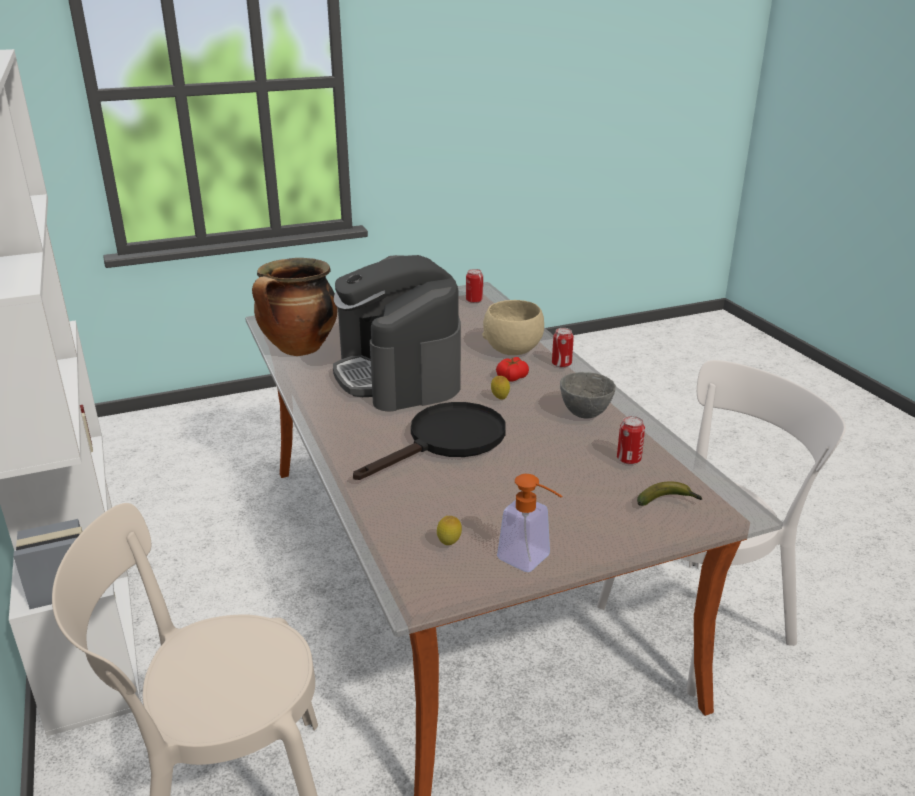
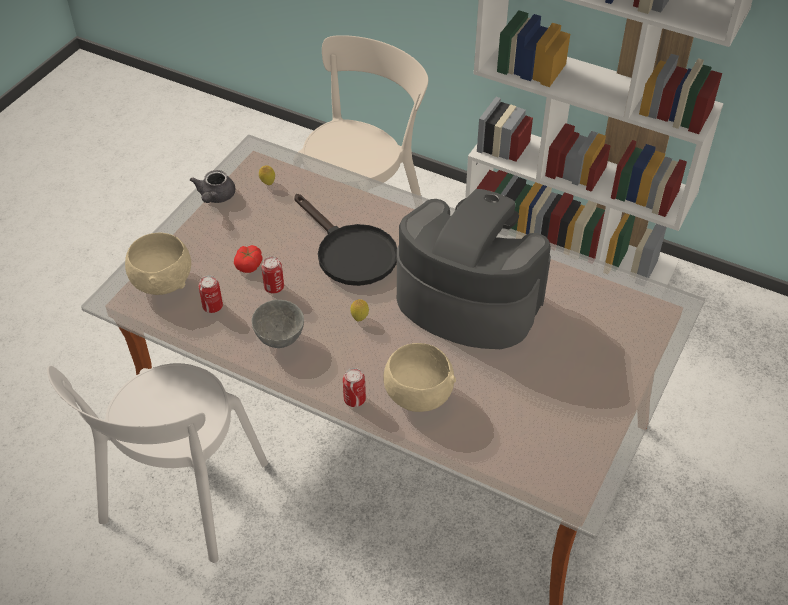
camera: 140 degrees right, 20 degrees up
(299, 349) = (585, 282): cooking pot -> none
(447, 441) = (349, 252): black frying pan -> black frying pan turned 45 degrees counterclockwise
(474, 300) = (554, 470): can -> can (274, 287)
(512, 377) = (377, 352): tomato -> tomato (249, 264)
(531, 561) = (215, 197): soap dispenser -> grey teapot
(668, 501) = (163, 282): banana -> beige bowl

